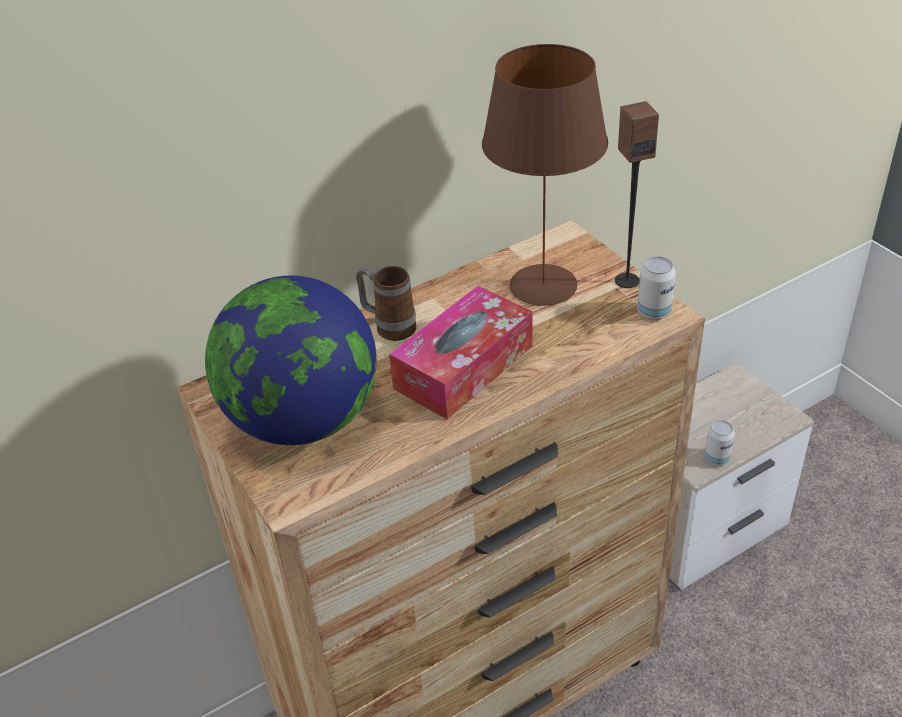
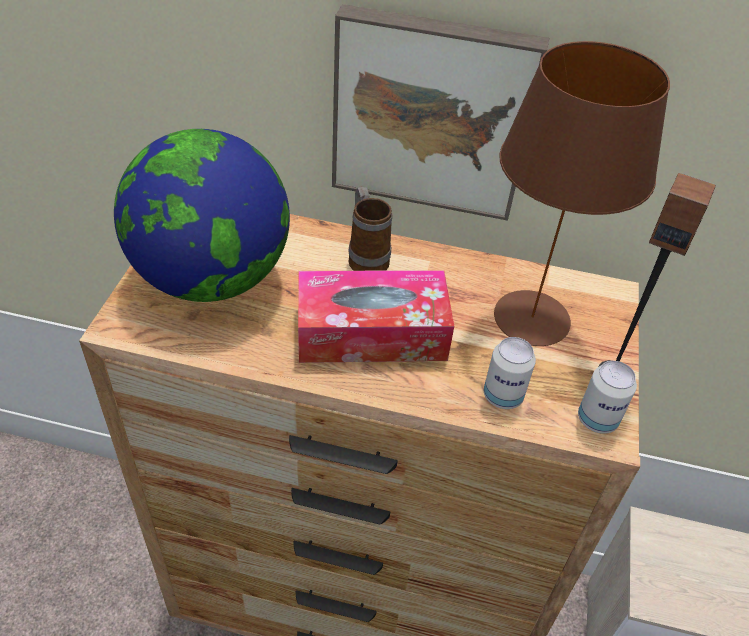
camera: 40 degrees right, 5 degrees up
(382, 175) = (432, 113): none -> picture
(717, 458) = (679, 609): can -> can (502, 396)

